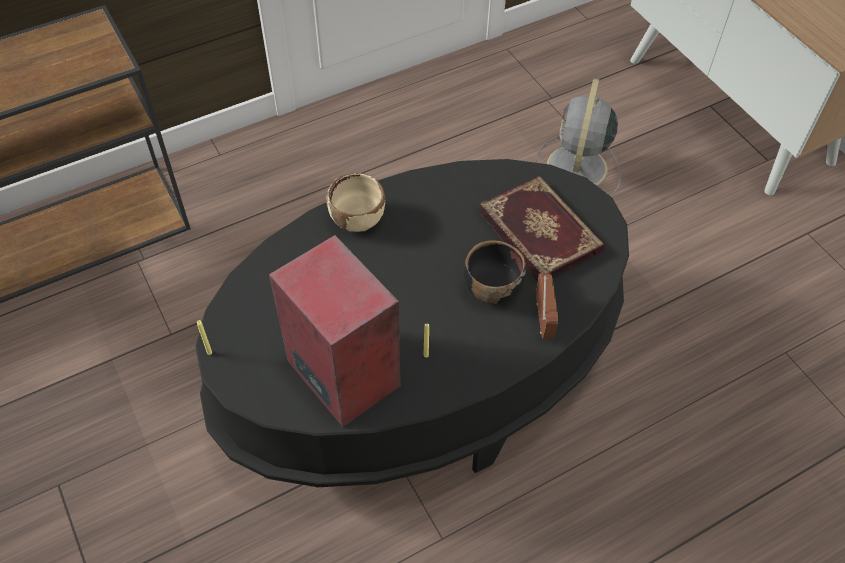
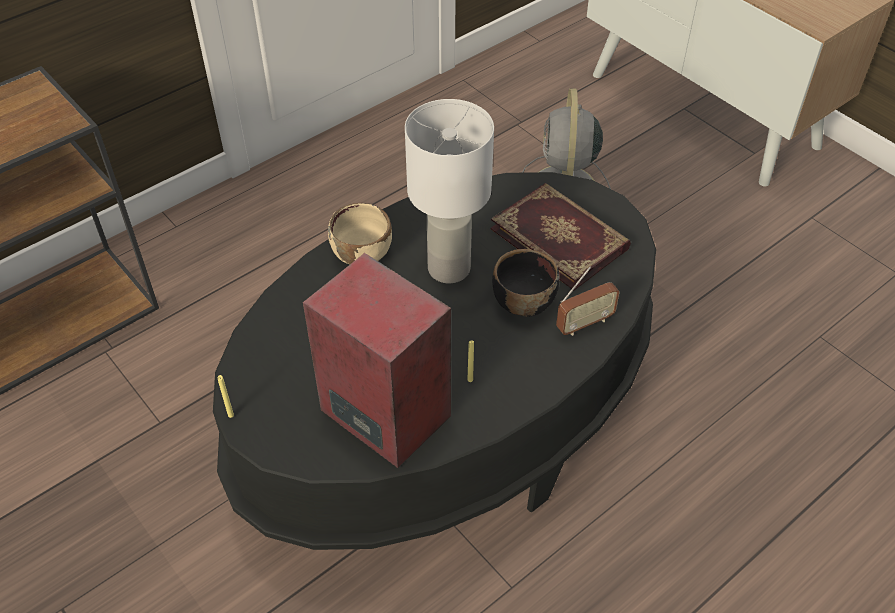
camera: 10 degrees left, 5 degrees down
(431, 245) = (447, 269): none -> white table lamp
(543, 318) = (584, 323): radio -> radio turned 75 degrees clockwise

